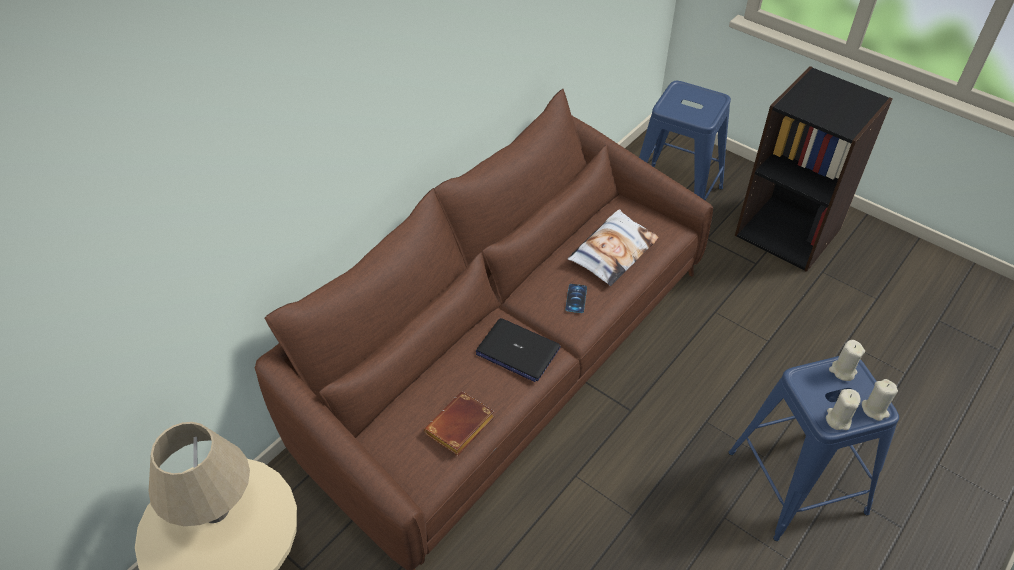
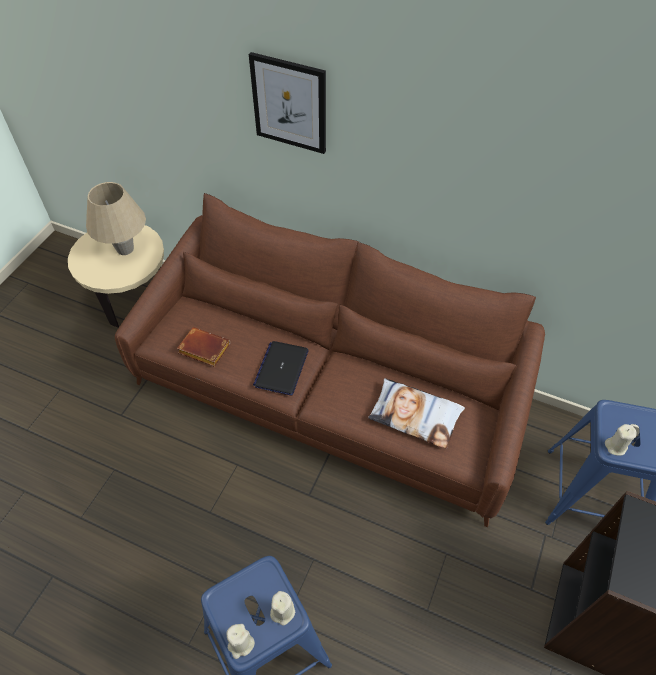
camera: 75 degrees right, 5 degrees up
(327, 98) = (289, 103): none -> picture
(576, 298) = (349, 397): phone -> none
(838, 419) = (223, 607): beige candle -> beige candle (616, 446)

